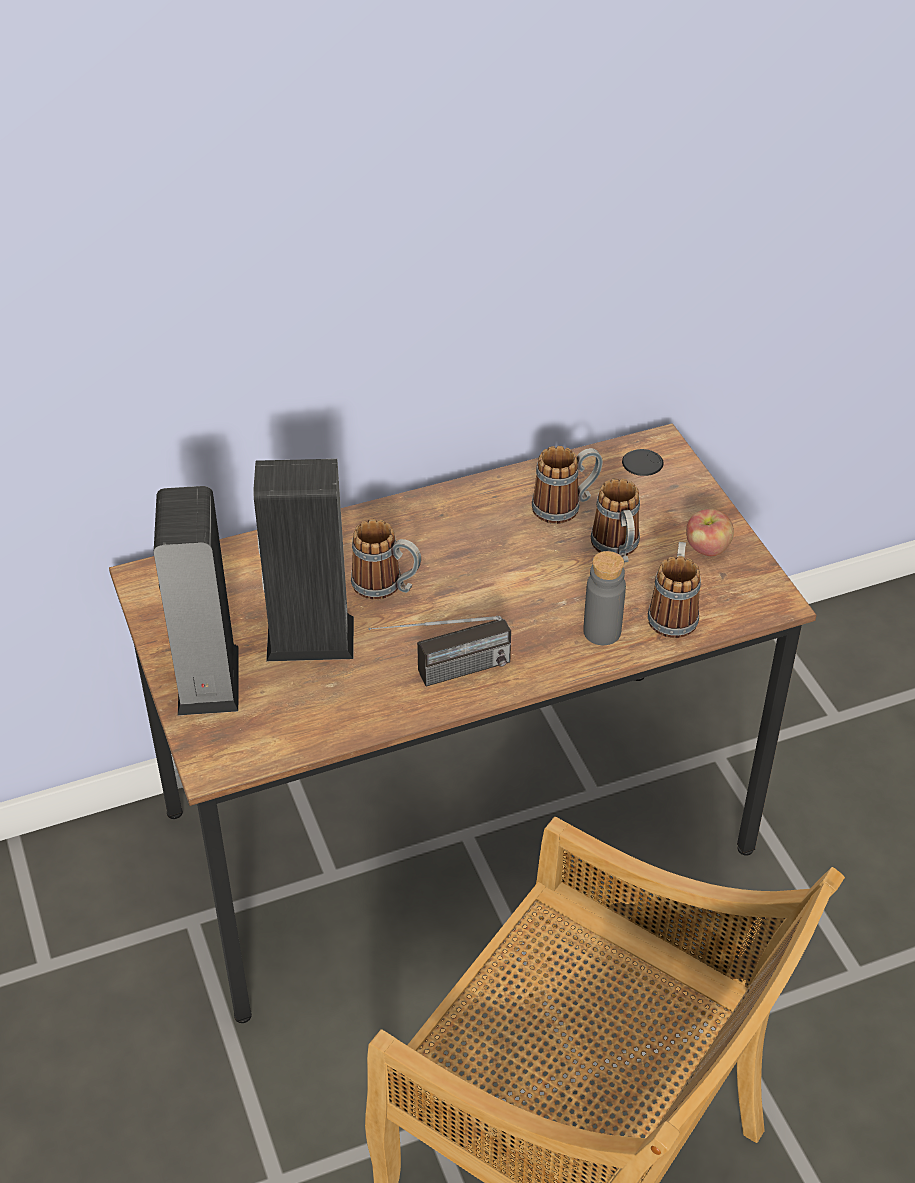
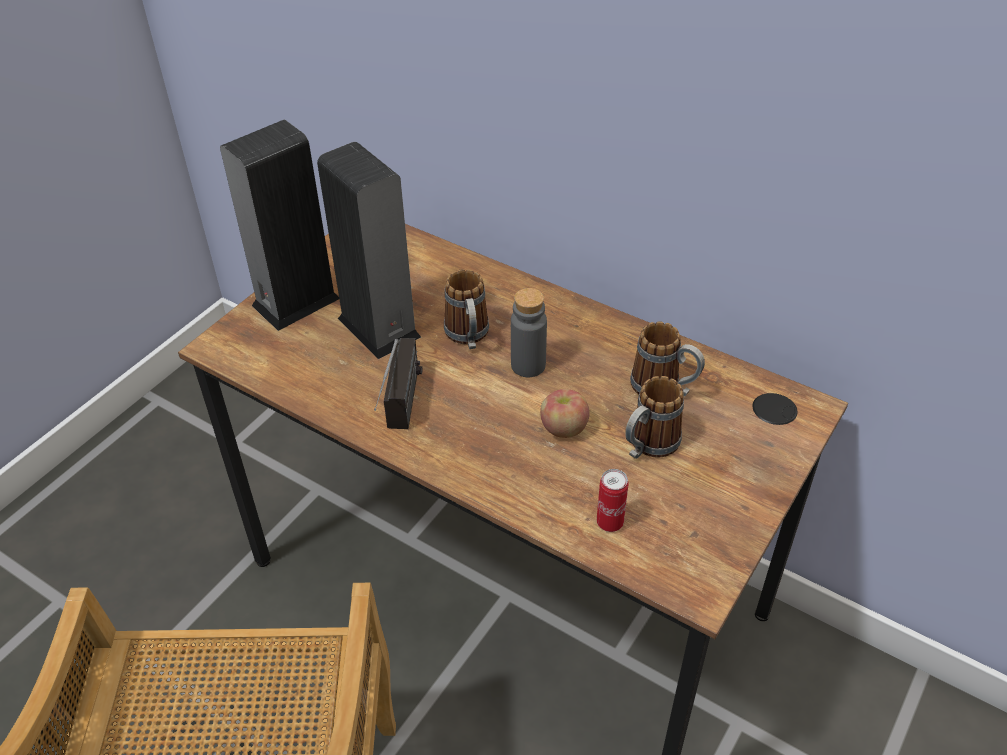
camera: 55 degrees right, 0 degrees up
(442, 675) = (403, 415): radio -> radio turned 120 degrees counterclockwise
(602, 632) = (540, 486): grey bottle -> grey bottle (528, 365)
(673, 613) = (610, 522): mug -> can
(707, 548) = (715, 506): apple -> apple (563, 428)

